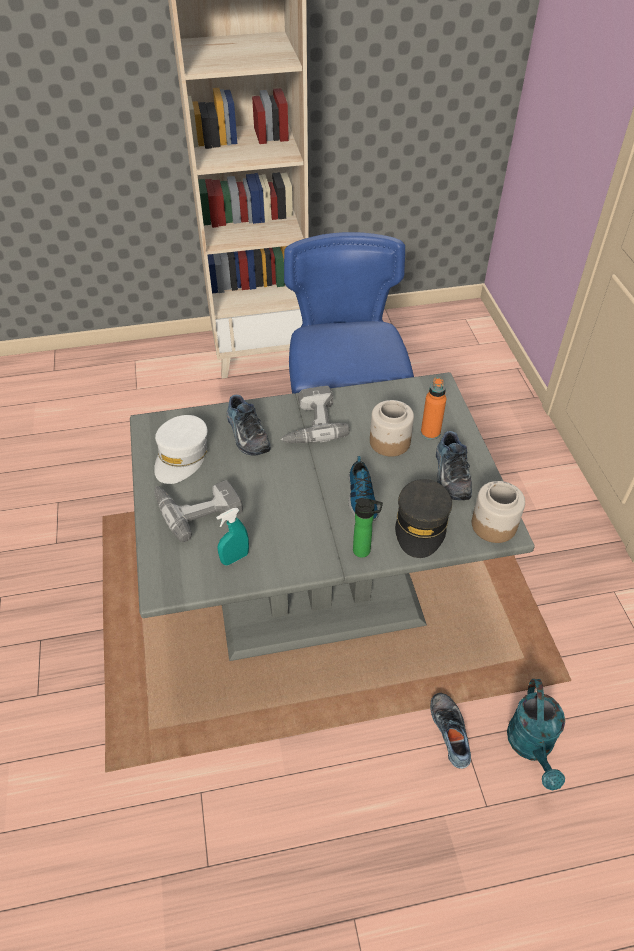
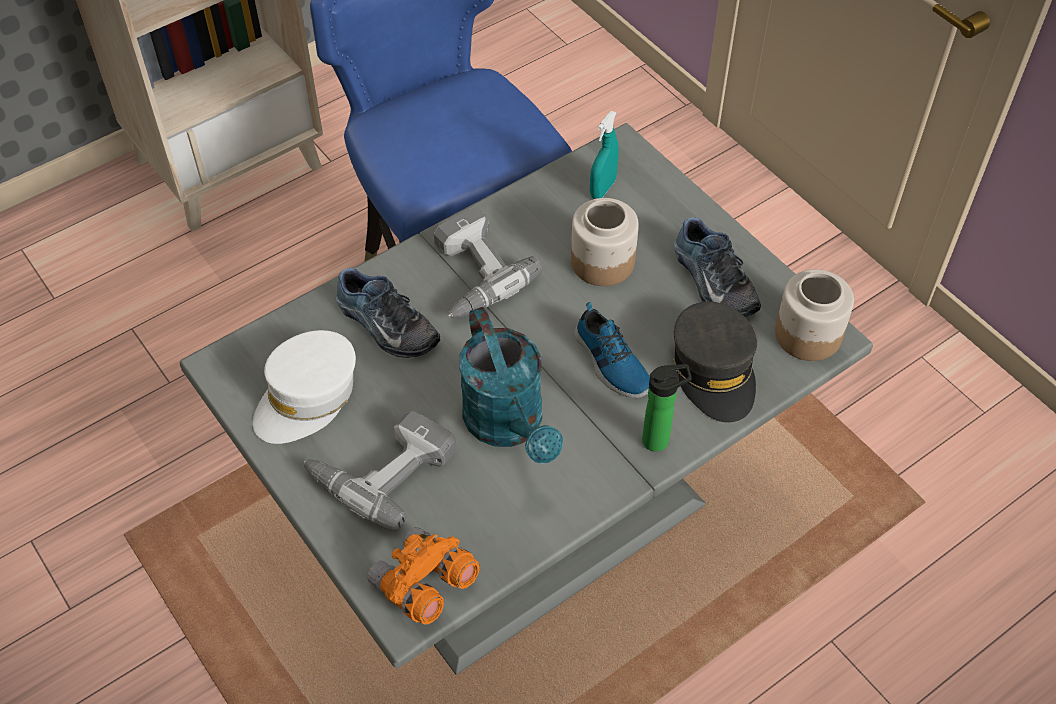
camera: 25 degrees left, 5 degrees up
(180, 578) = (424, 585): none -> orange binoculars
(182, 456) = (307, 397): white cap -> white cap turned 45 degrees clockwise
(235, 558) = (485, 523): turquoise spray bottle -> turquoise spray bottle (602, 189)
(430, 432) = (651, 227): orange bottle -> none
(452, 732) = (811, 638): shoe -> none
(532, 746) = (919, 612): turquoise watering can -> turquoise watering can (509, 426)

